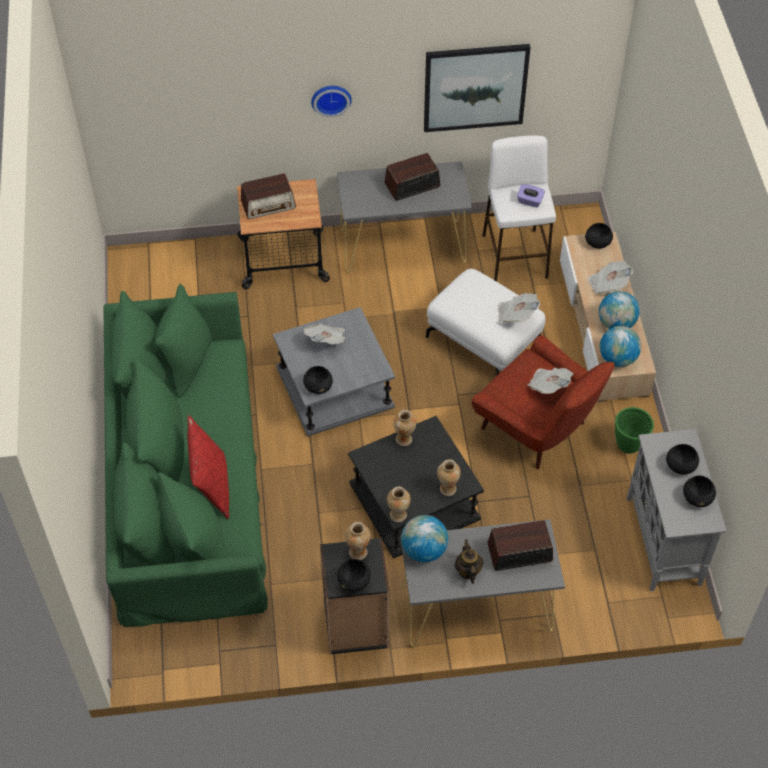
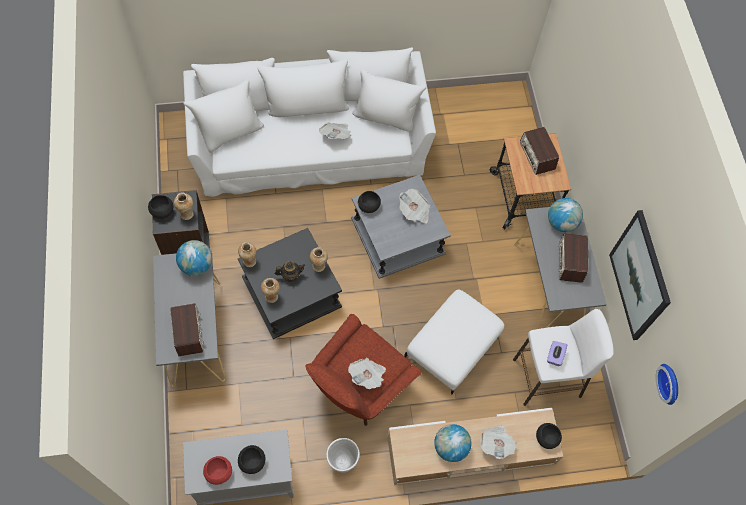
camera: 85 degrees right, 10 degrees up
(188, 483) = (310, 144): green sofa -> white sofa
(211, 486) = (275, 138): red pillow -> none
(331, 98) = (605, 157): wall clock -> wall clock (670, 383)
(412, 185) = (570, 262): radio -> radio turned 150 degrees counterclockwise
(468, 571) = (175, 295): teapot -> teapot (290, 275)
(516, 315) = (447, 355): newspaper -> newspaper (336, 135)
(617, 358) = (410, 445): globe -> globe (561, 223)
(629, 445) = (342, 462): green planter -> white planter
(697, 498) = (219, 473): black bowl -> red bowl

